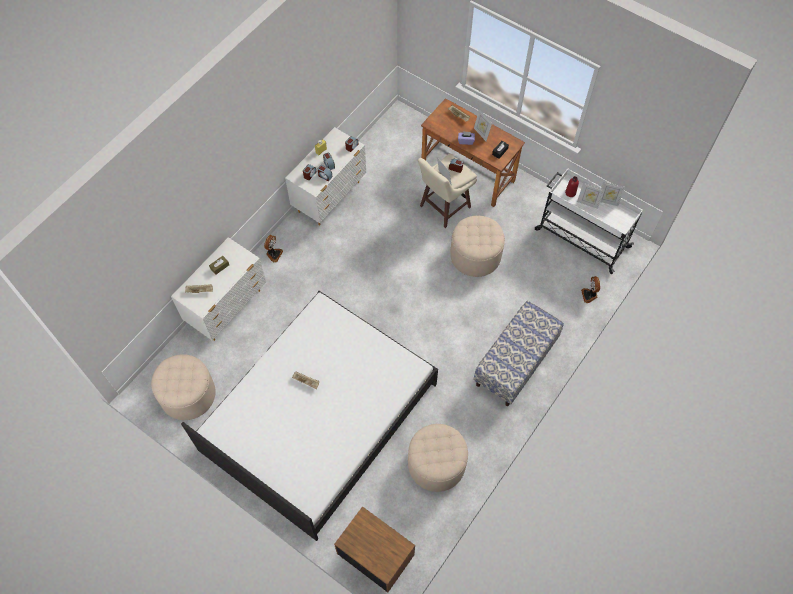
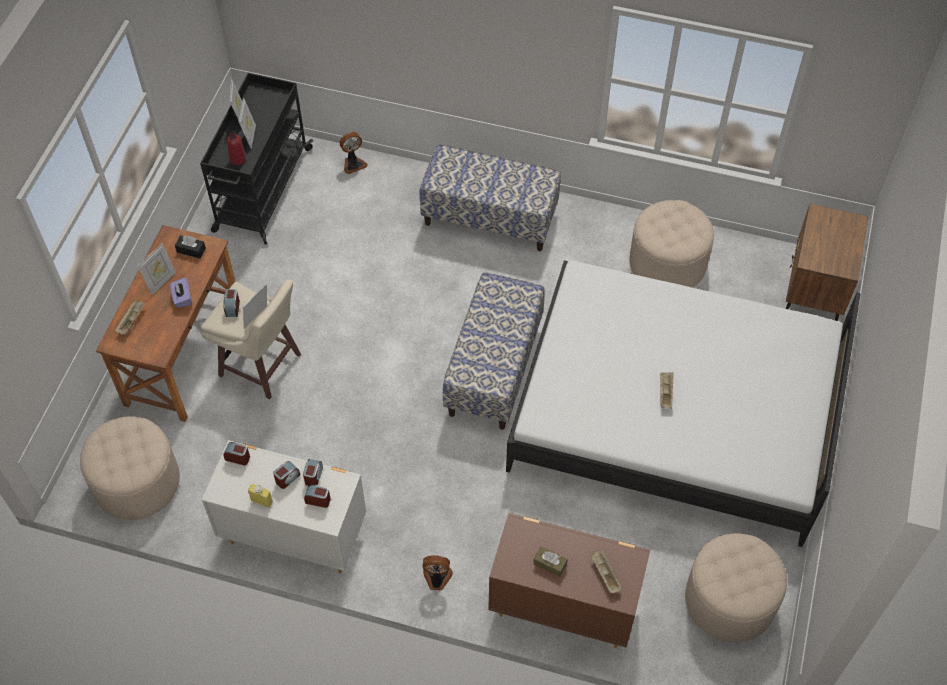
camera: 110 degrees left, 5 degrees down
(228, 308) = (562, 607): white dresser -> brown dresser
(393, 325) = (494, 369): none -> bench
(475, 255) = (337, 303): beige ottoman -> beige ottoman (137, 482)
(581, 238) = (262, 190): white cart -> black cart

